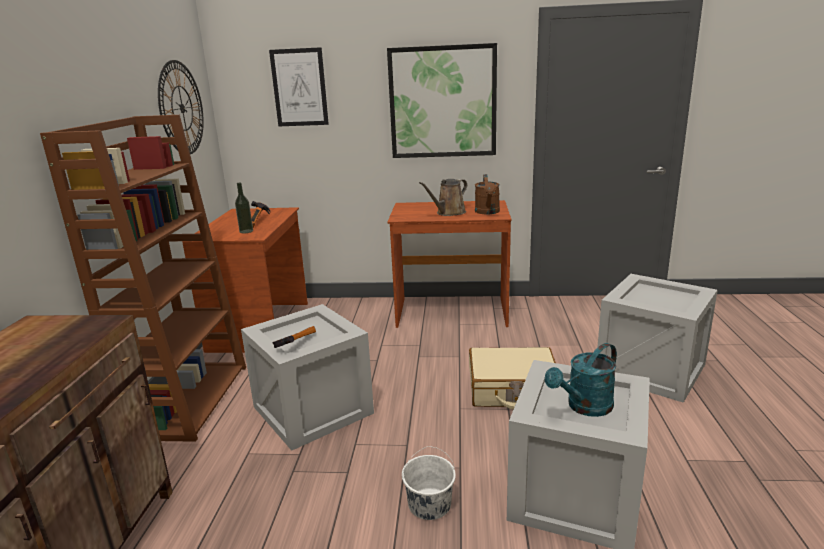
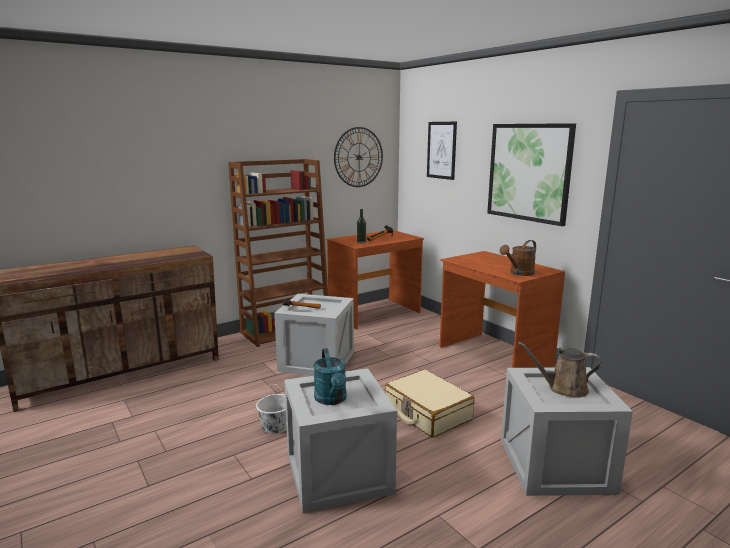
camera: 50 degrees right, 5 degrees down
(449, 213) = (492, 266): brown watering can -> brown watering can (563, 388)
(584, 407) = (332, 400): turquoise watering can -> turquoise watering can turned 120 degrees counterclockwise

